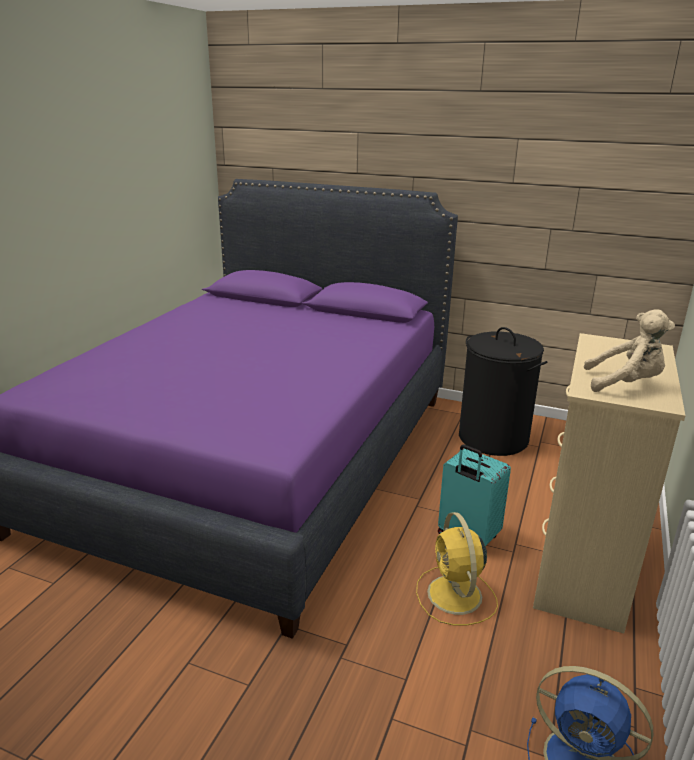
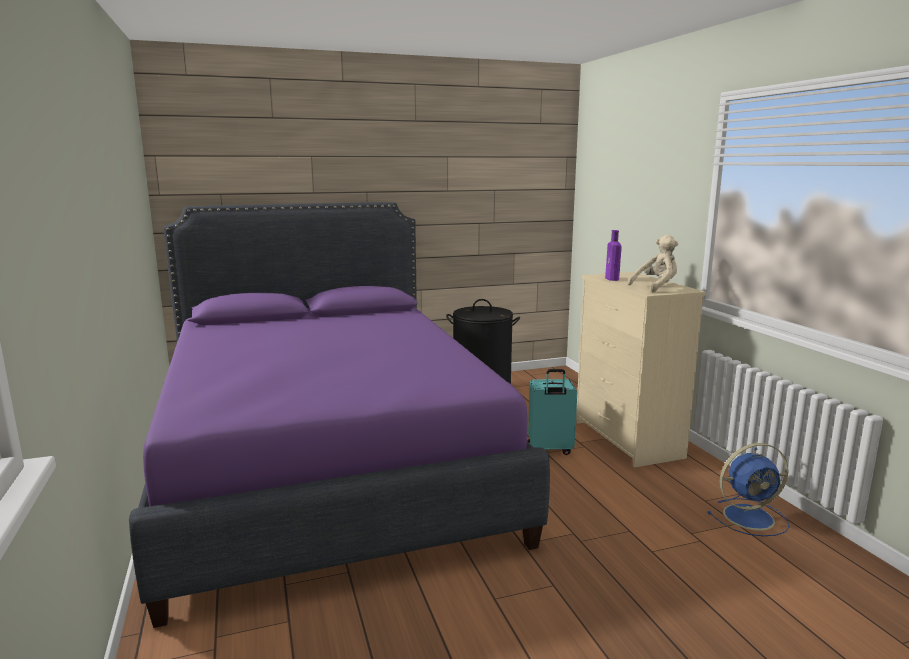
camera: 40 degrees left, 10 degrees down
(455, 596) = (590, 480): yellow fan -> none
(600, 352) = (612, 279): none -> purple bottle

